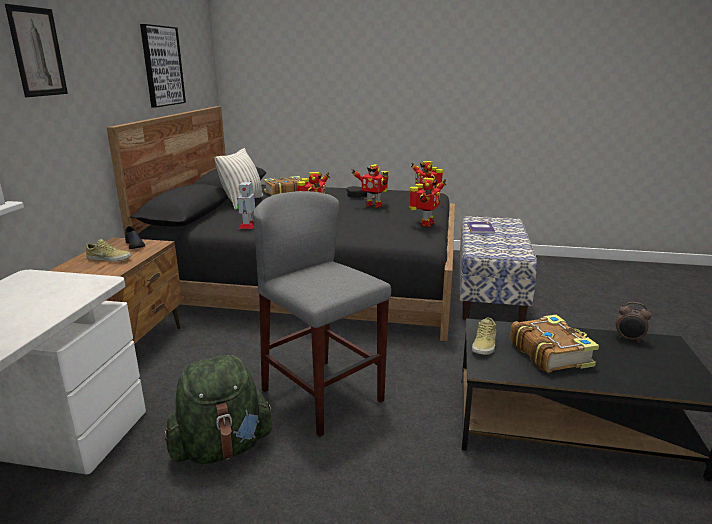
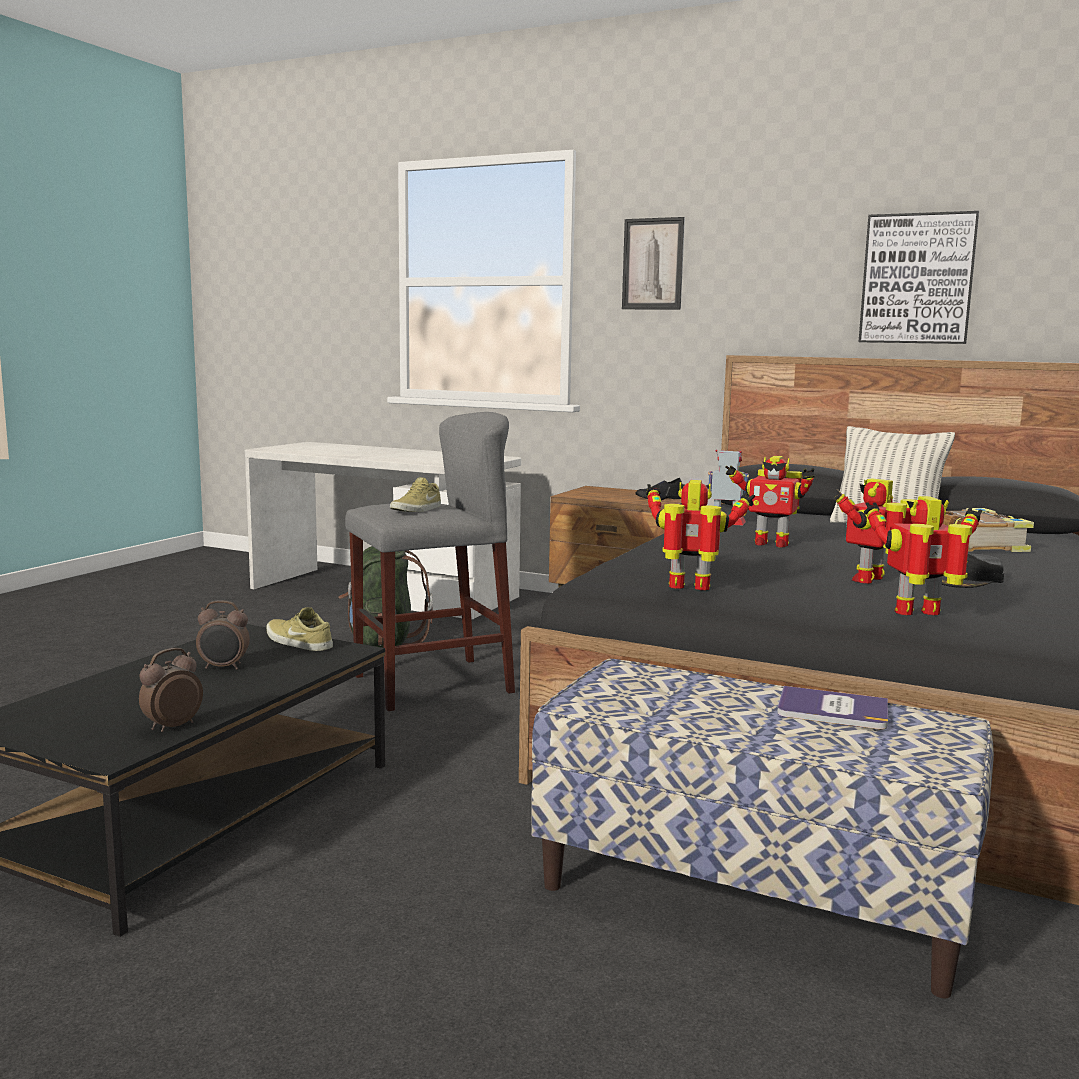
camera: 105 degrees right, 10 degrees down
(110, 258) = (613, 494): beige shoe -> beige shoe (417, 510)
(426, 224) = (690, 588): toy robot -> toy robot turned 150 degrees clockwise
(550, 353) = (224, 667): book -> alarm clock

